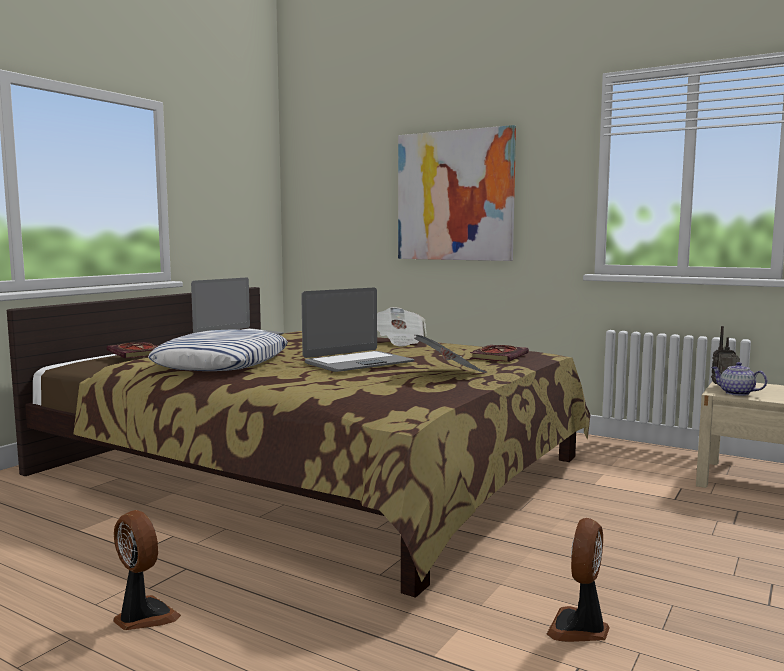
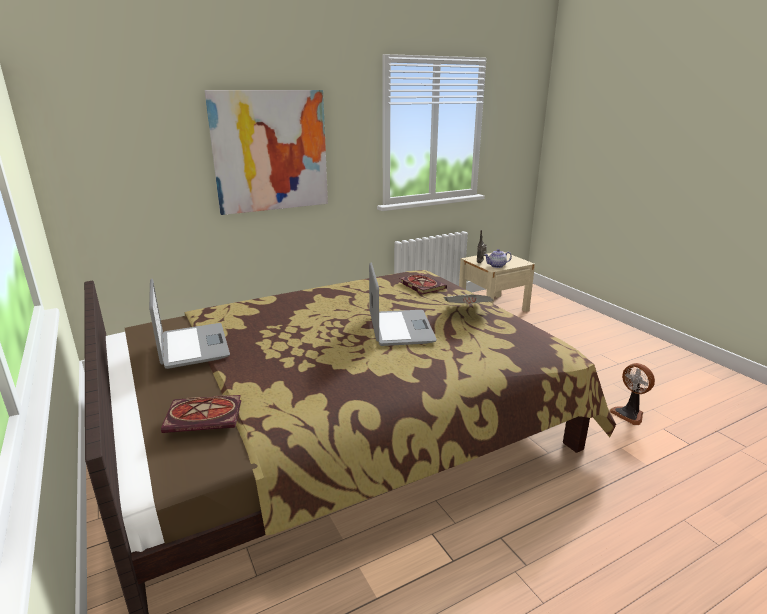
camera: 60 degrees left, 15 degrees up
(143, 616) = (573, 576): fan -> none
(222, 362) = (324, 378): pillow -> none
(400, 342) = (326, 295): newspaper -> none

